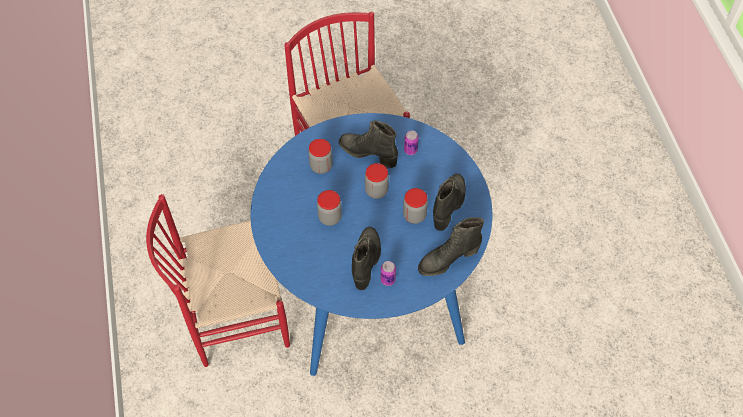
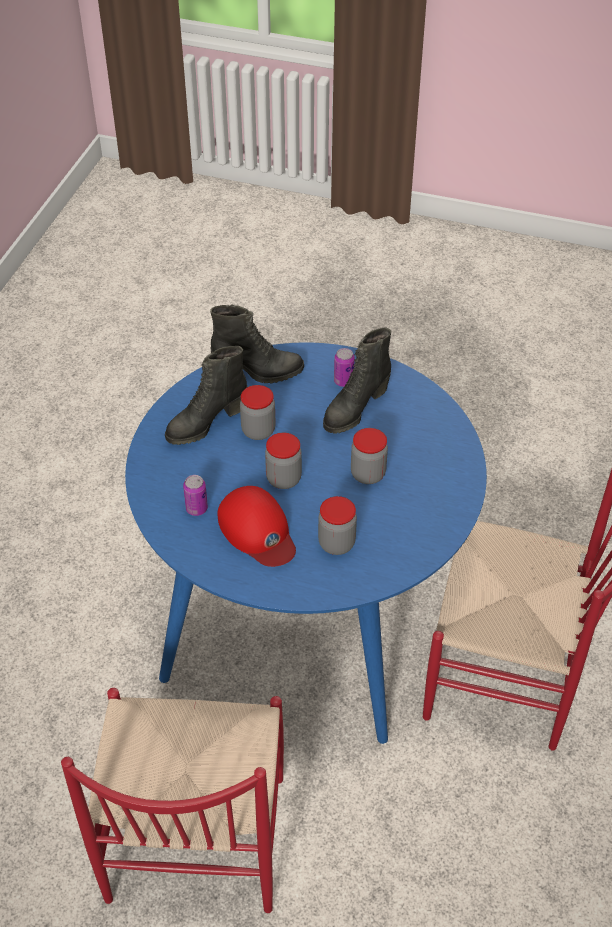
camera: 150 degrees left, 10 degrees down
(368, 153) = (257, 531): black boot -> red cap

